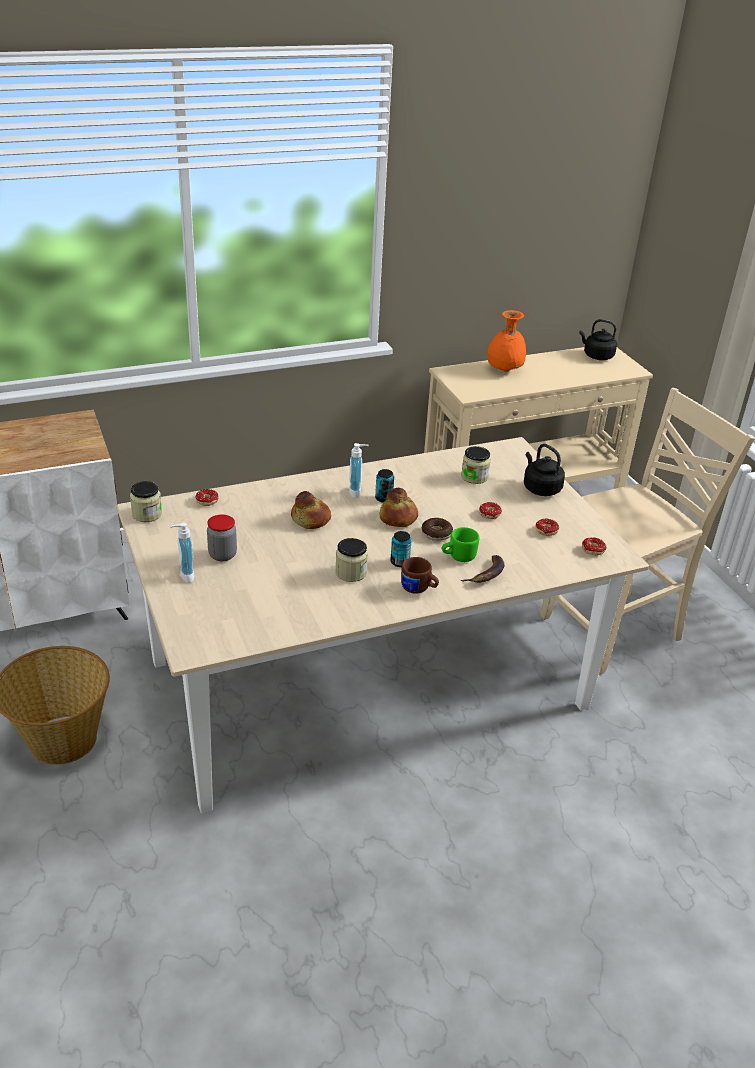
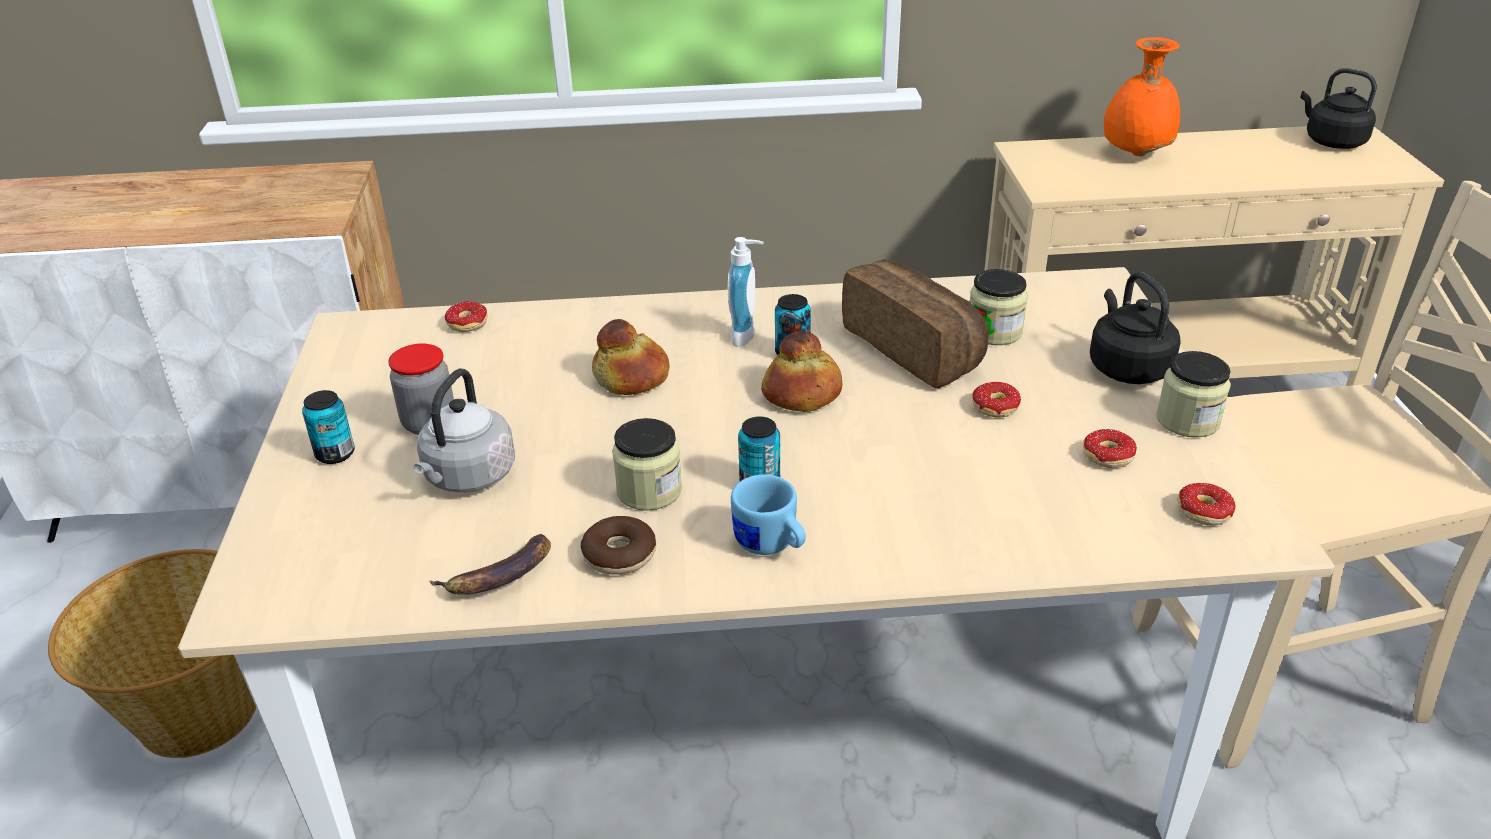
camera: 20 degrees right, 0 degrees up
(147, 514) = (351, 335): jar -> jar (1187, 420)
(184, 576) = (335, 454): soap dispenser -> can
(260, 578) = (468, 477): none -> grey kettle
(419, 589) = (771, 546): brown mug -> blue mug
(436, 533) = (865, 433): donut -> donut (619, 555)
(441, 489) = (916, 348): none -> bread
(458, 557) = (888, 487): green mug -> none
(487, 574) = (935, 534): banana -> banana (499, 576)

